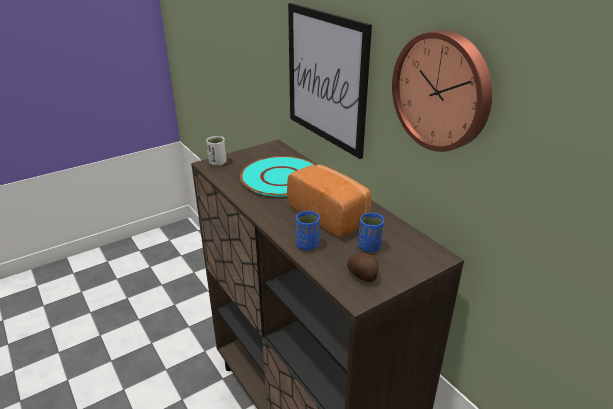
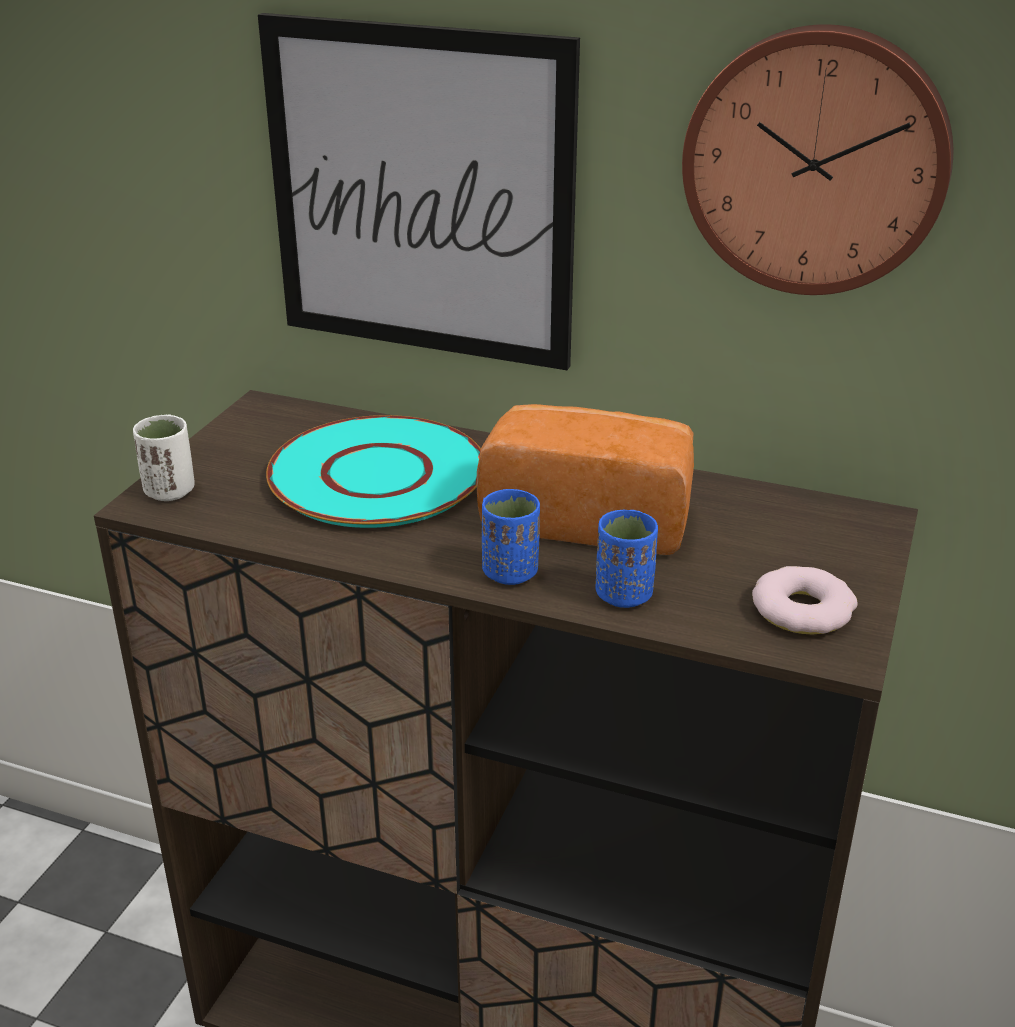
camera: 35 degrees left, 0 degrees up
(363, 276) = (802, 610): potato -> donut
(369, 247) = (741, 550): blue cup -> blue cup (510, 573)

